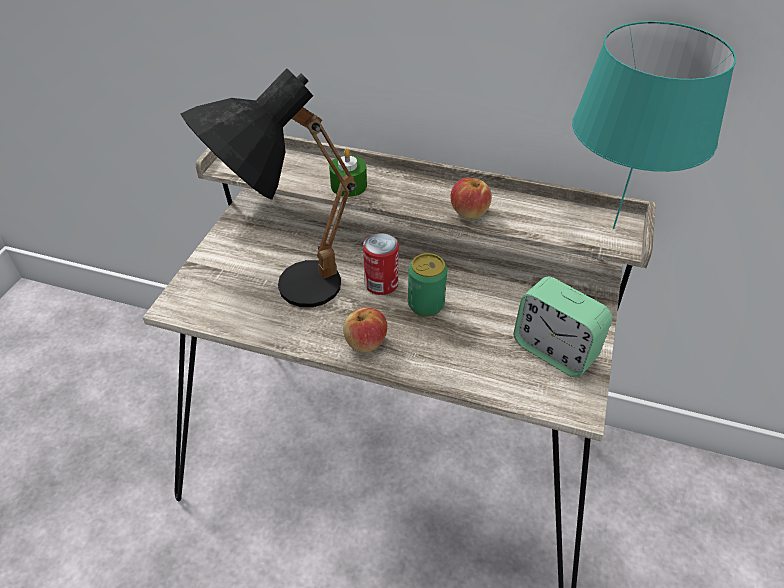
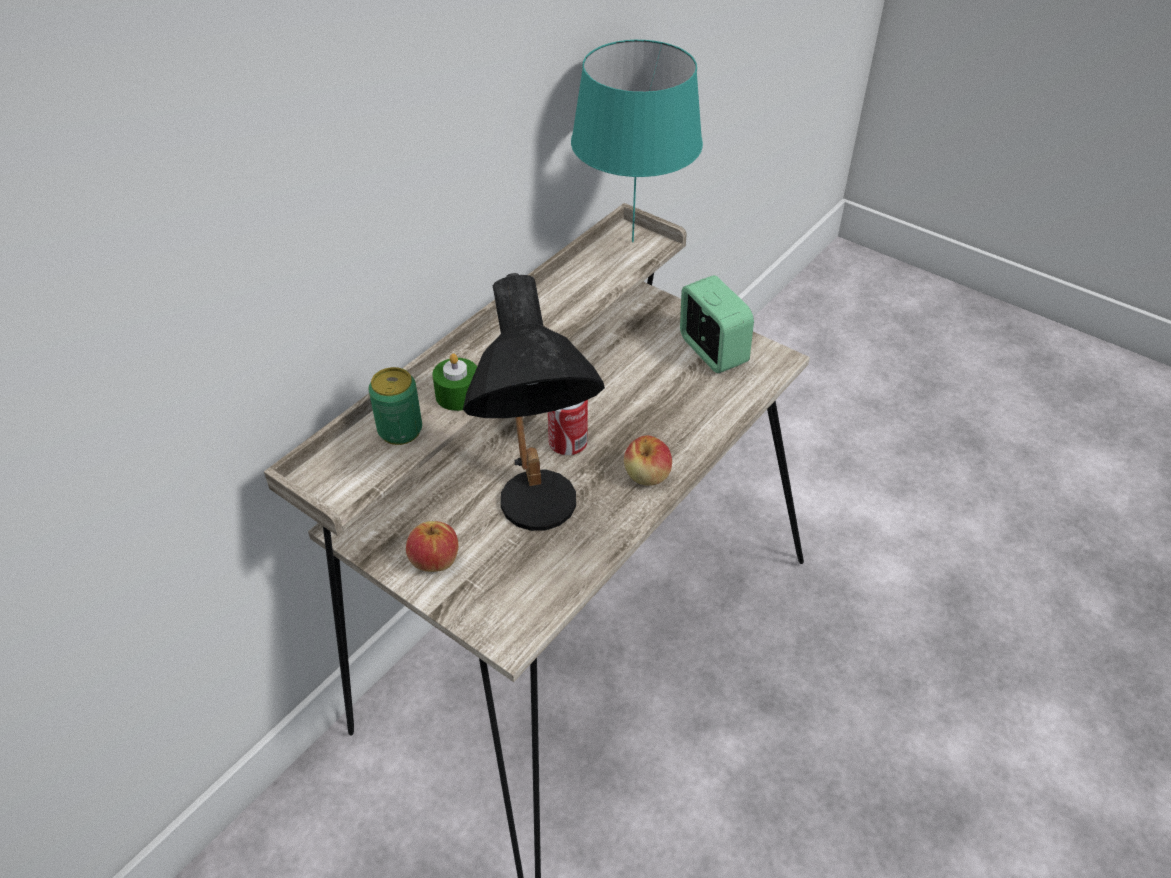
camera: 70 degrees left, 0 degrees up
(426, 304) = (615, 416): can -> can (400, 430)
(469, 211) = (558, 319): apple -> apple (434, 560)
(554, 350) = (712, 351): alarm clock -> alarm clock turned 90 degrees counterclockwise

